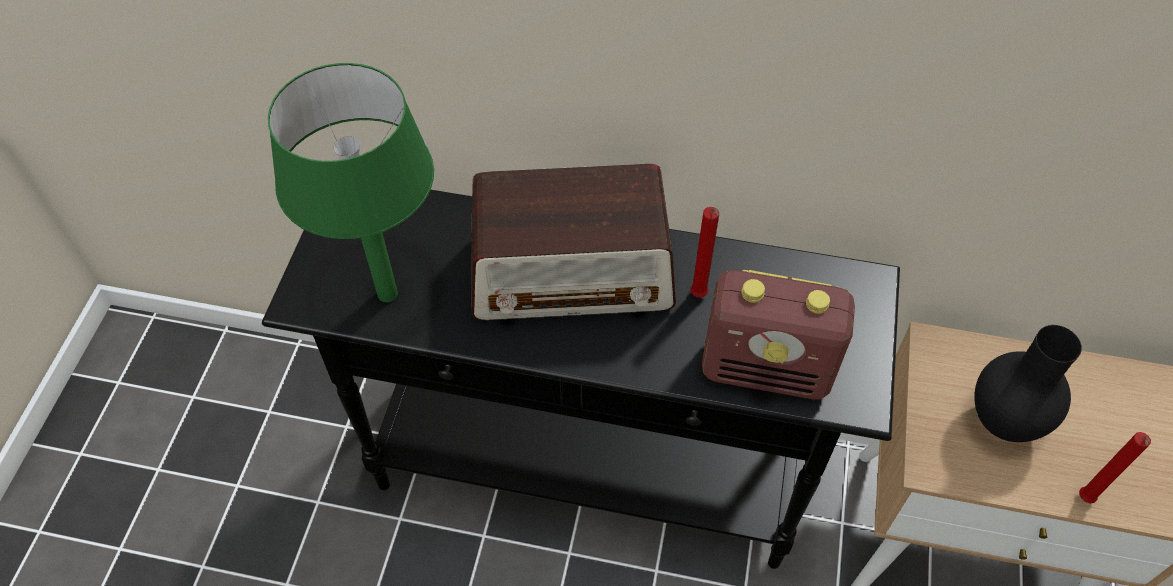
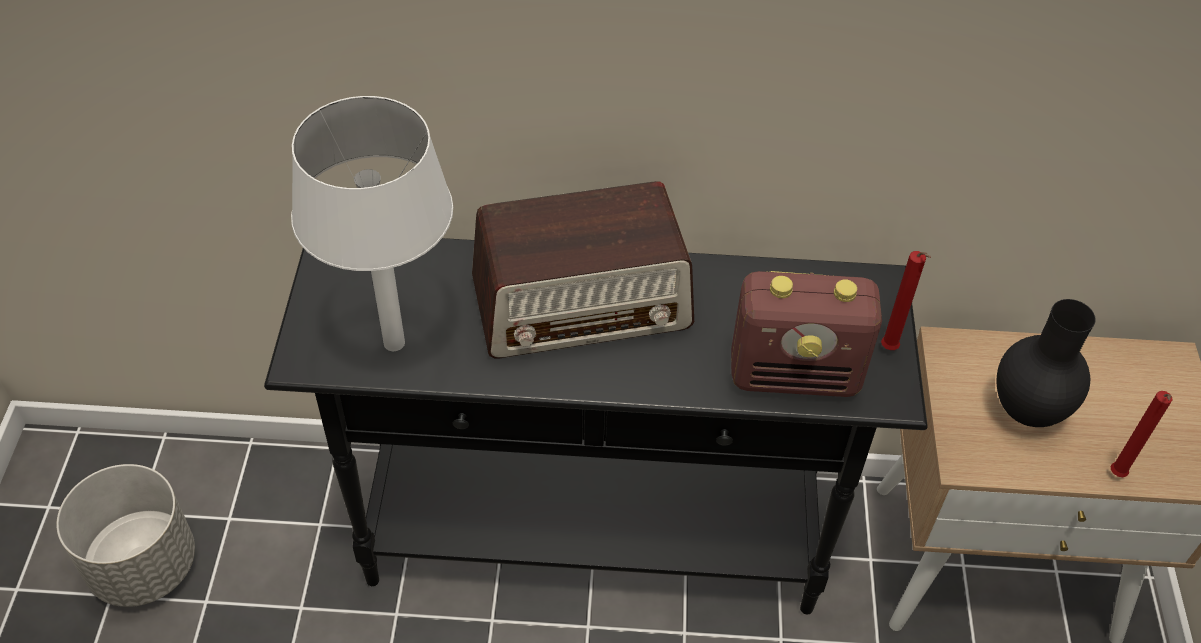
camera: 10 degrees left, 5 degrees down
(190, 445) = (144, 564): none -> grey planter
(386, 293) = (393, 342): green table lamp -> white table lamp
(699, 297) = (715, 313): red candle -> red candle (890, 350)

